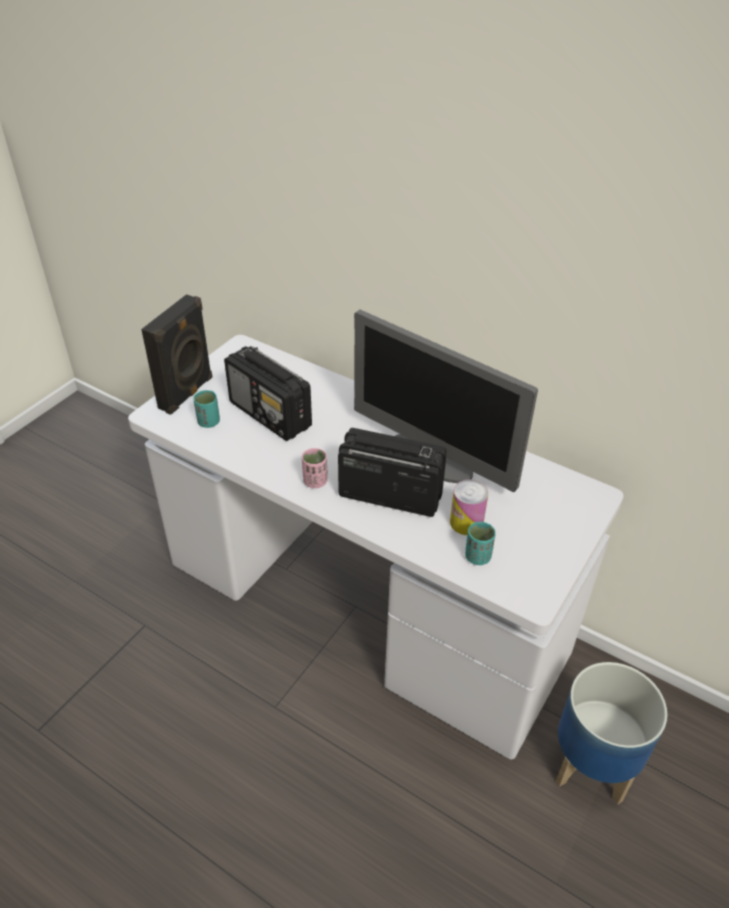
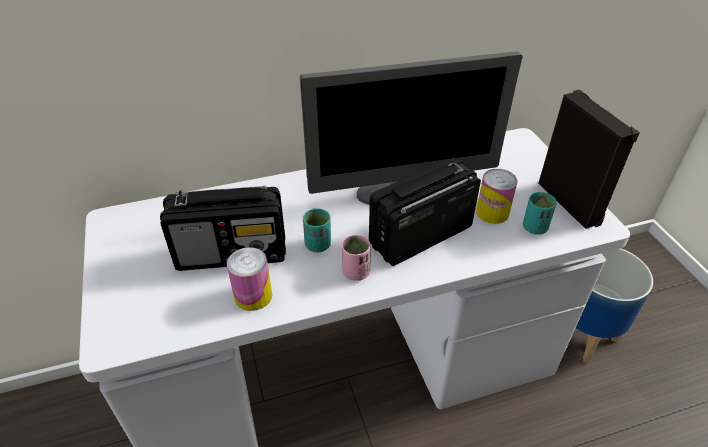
camera: 50 degrees left, 0 degrees up
(187, 393) = (118, 297): black speaker -> black speaker (570, 202)
(208, 422) = (183, 304): turquoise cup -> turquoise cup (318, 245)
(245, 446) = (253, 295): none -> can

